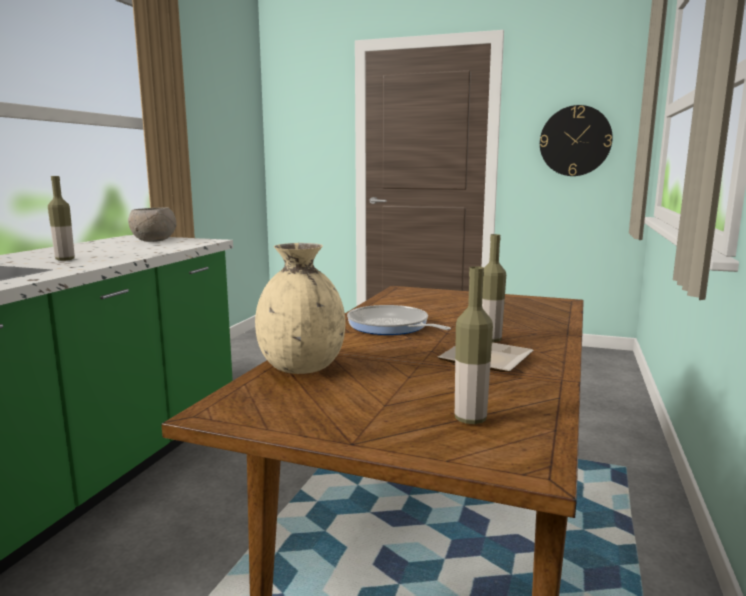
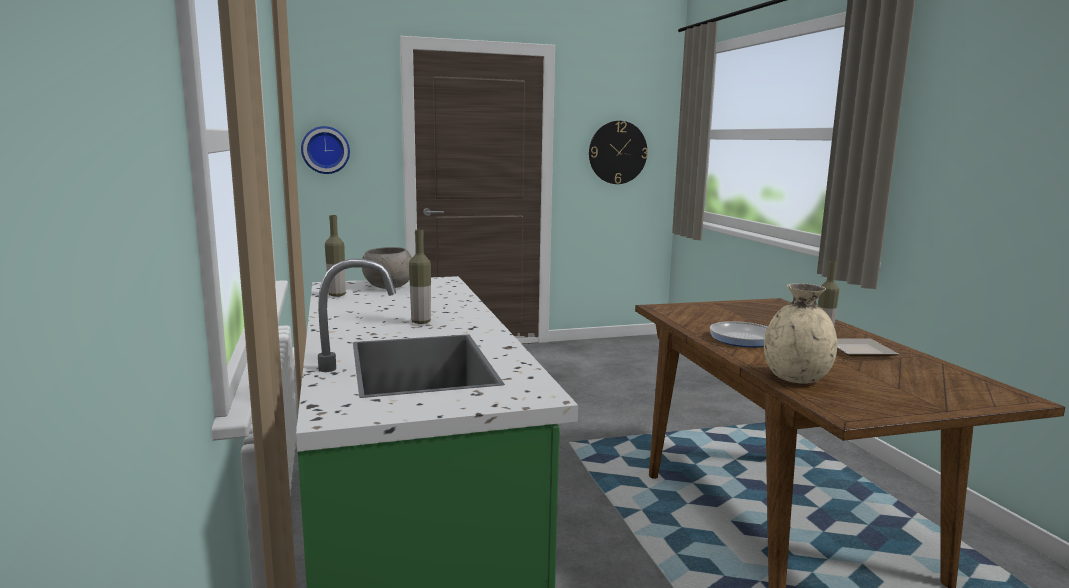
camera: 35 degrees left, 0 degrees up
(295, 145) = (325, 150): none -> wall clock
(470, 419) = (948, 385): bottle -> bottle (337, 295)

